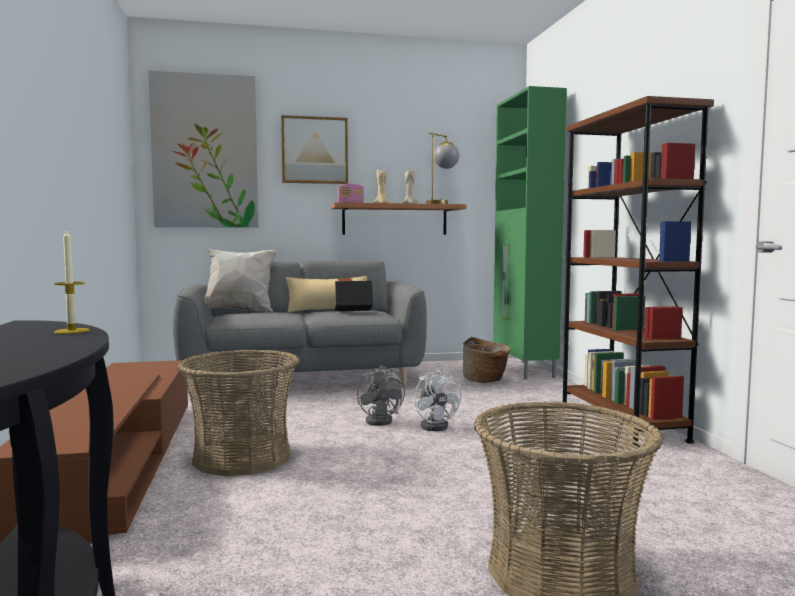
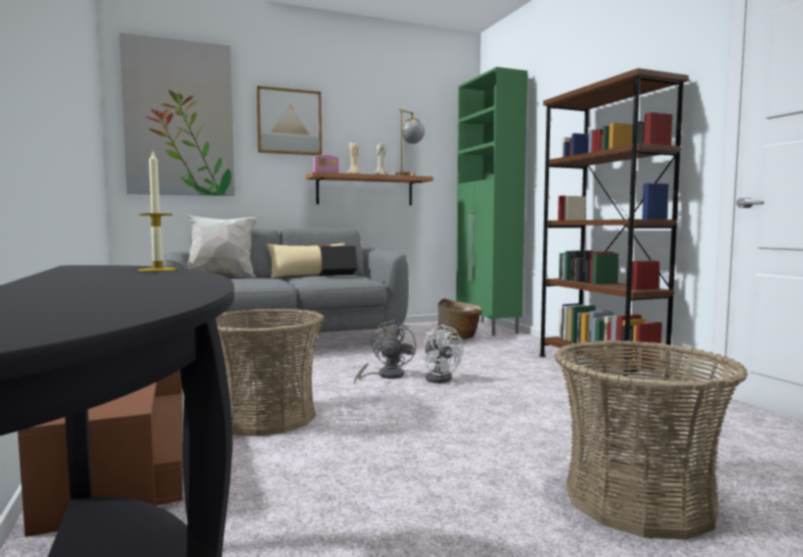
camera: 10 degrees left, 0 degrees up
(382, 420) = (385, 376): grey fan -> grey fan turned 135 degrees counterclockwise

